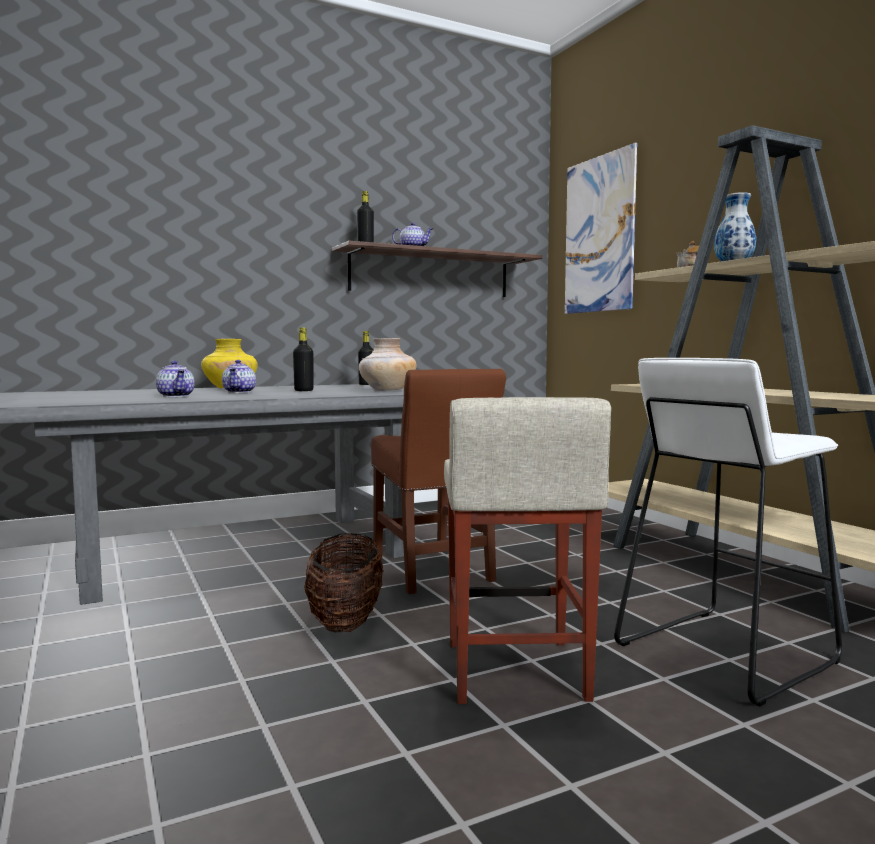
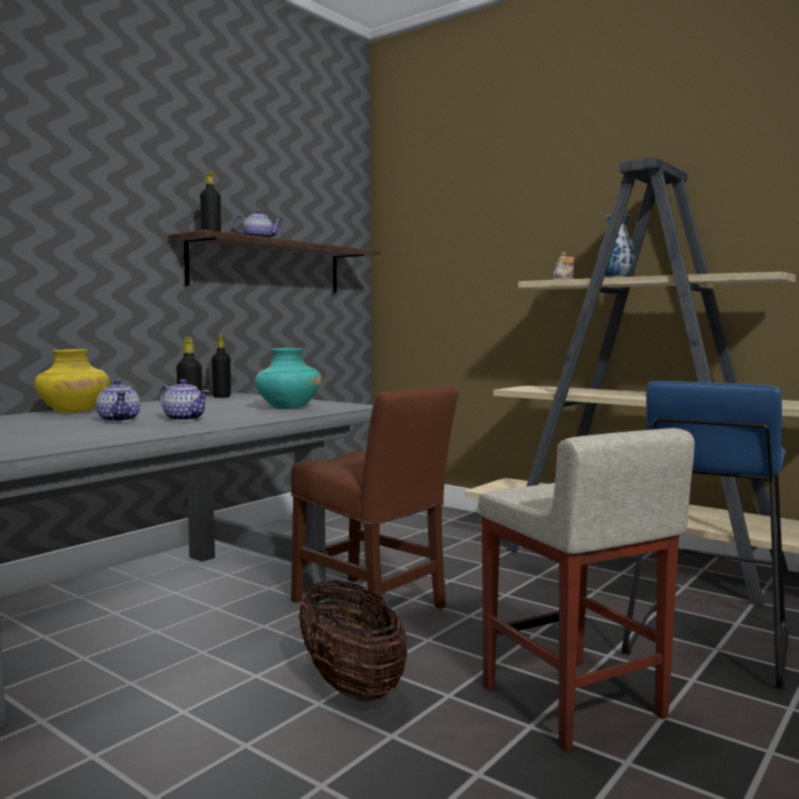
camera: 25 degrees left, 0 degrees up
(177, 396) = (65, 434): teapot -> teapot (185, 419)
(387, 390) = (288, 408): beige vase -> turquoise vase
(599, 234) = (437, 233): picture -> none
(724, 653) = (706, 644): white stool -> blue stool

